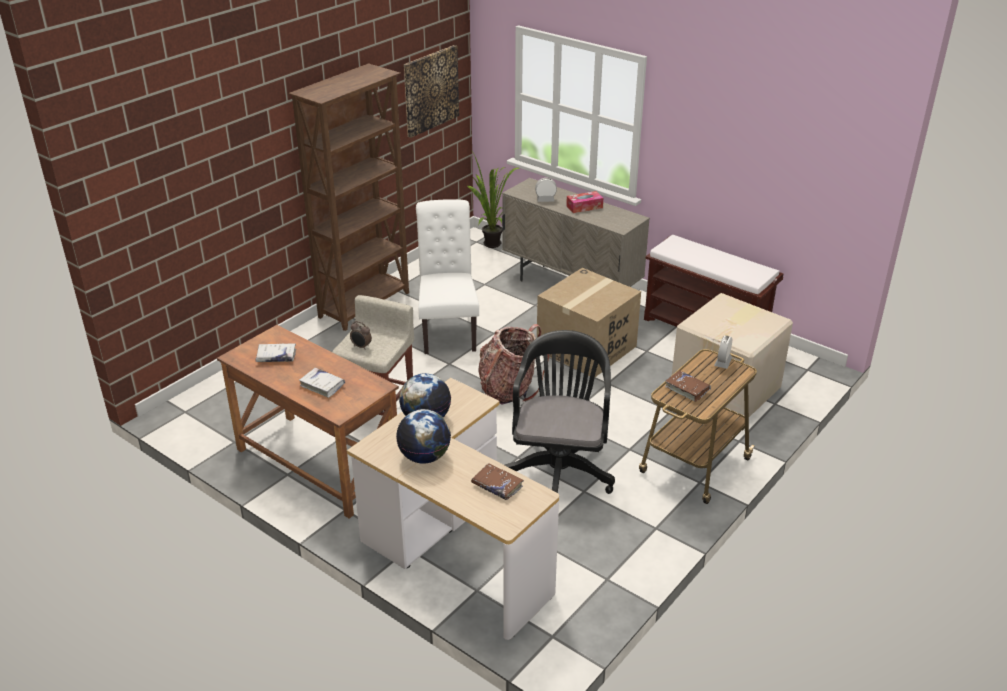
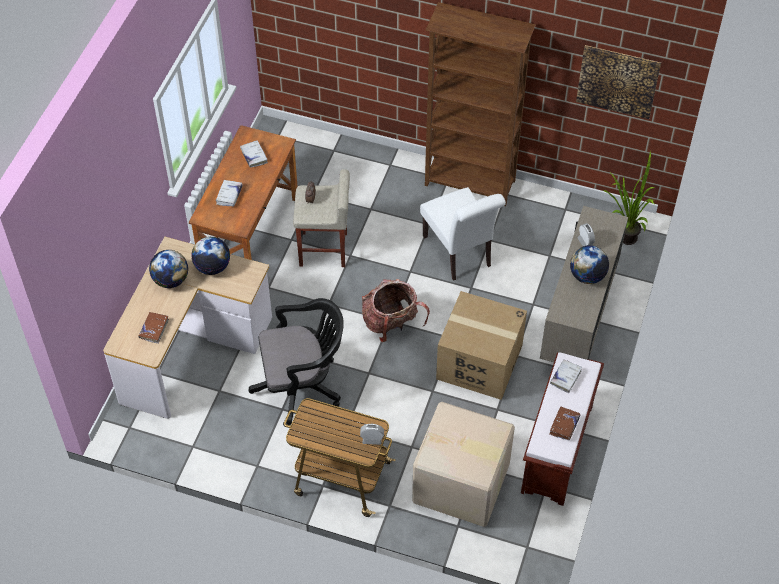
camera: 70 degrees right, 20 degrees up
(448, 330) = (459, 254): white chair -> white chair turned 90 degrees clockwise
(584, 207) = (587, 276): tissue box -> globe
(682, 252) = (565, 377): none -> white book
(687, 389) = (322, 421): brown book -> brown book (564, 425)

